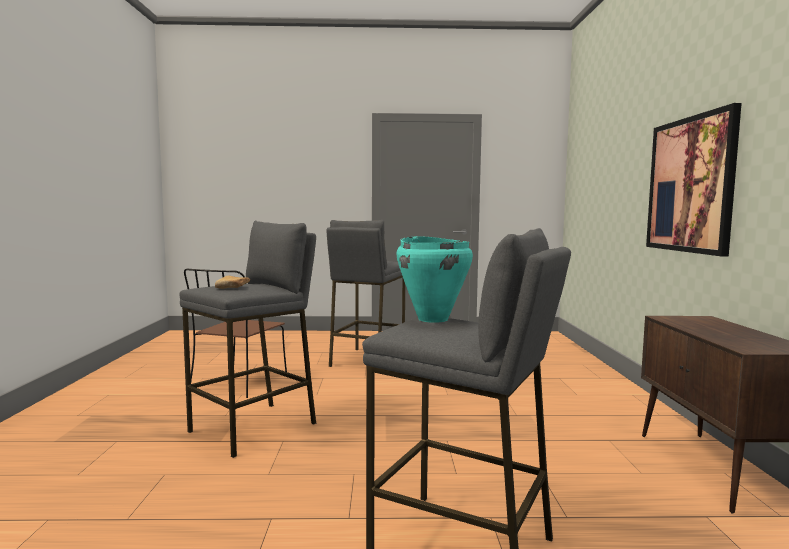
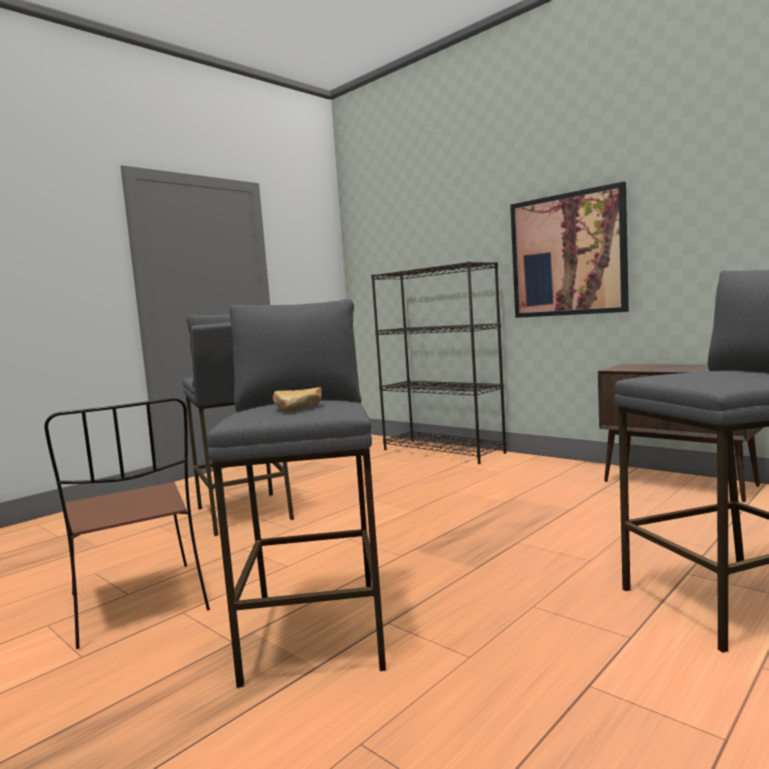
camera: 45 degrees left, 0 degrees up
(433, 319) = (670, 374): turquoise cooking pot -> none
(580, 364) = (443, 451): none -> black bookcase

